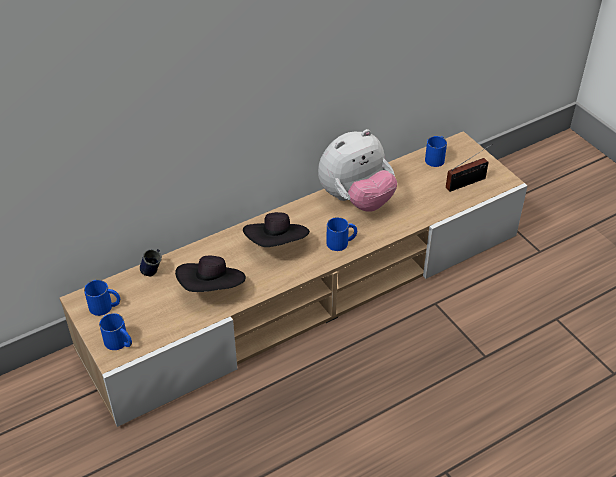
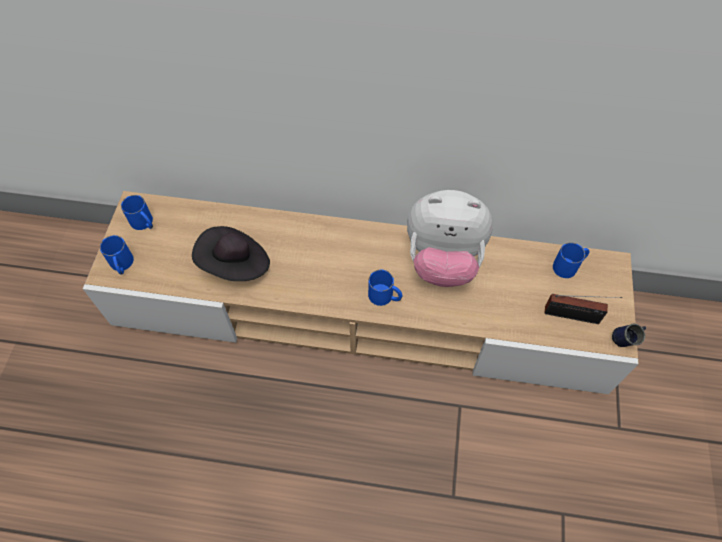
camera: 40 degrees right, 15 degrees up
(153, 270) = (209, 213): blue mug -> blue mug (625, 340)
(277, 244) = (328, 258): black hat -> none

